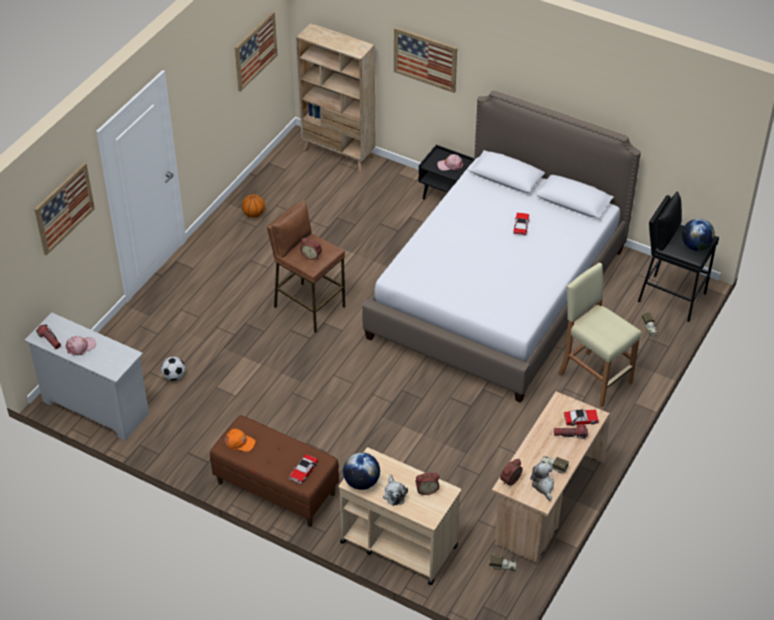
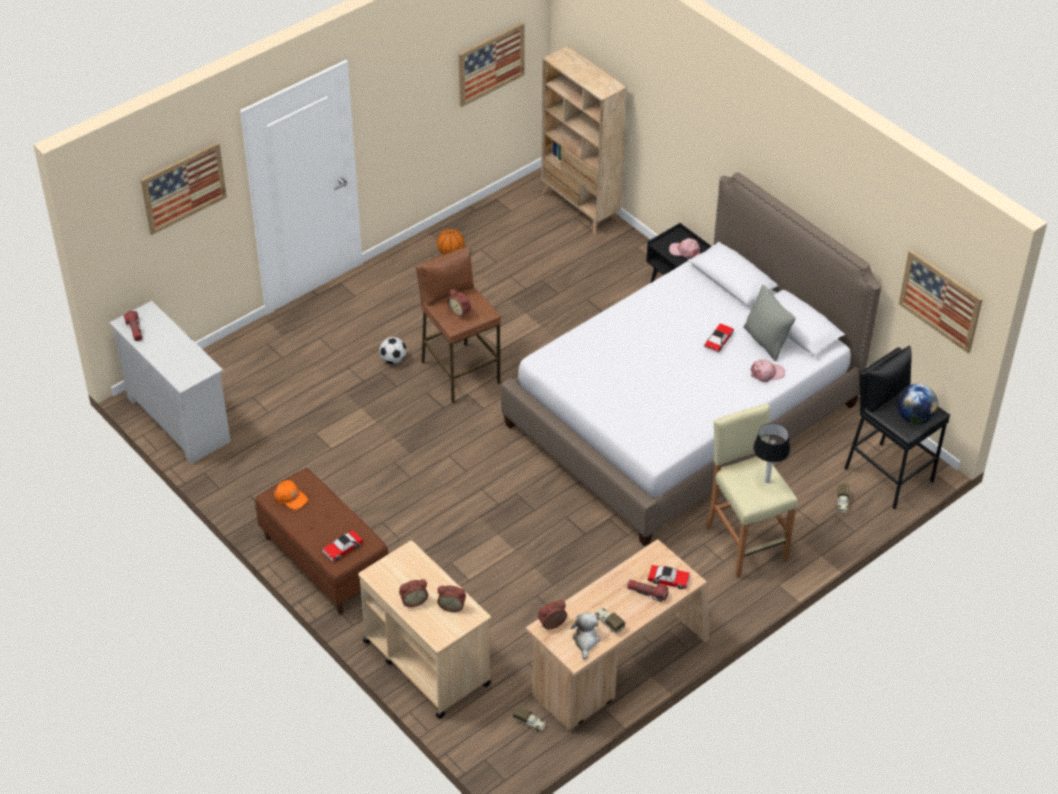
camera: 20 degrees right, 0 degrees up
(80, 347) = (162, 345): pink cap -> pink cap (767, 373)
(174, 376) = (276, 409): football -> football (393, 360)
(361, 482) = (385, 577): globe -> none
(394, 494) = (413, 600): plush toy -> alarm clock
(425, 59) = (676, 117): picture -> picture (940, 300)
(556, 218) = (766, 341): none -> grey pillow
(612, 323) = (767, 480): none -> table lamp

